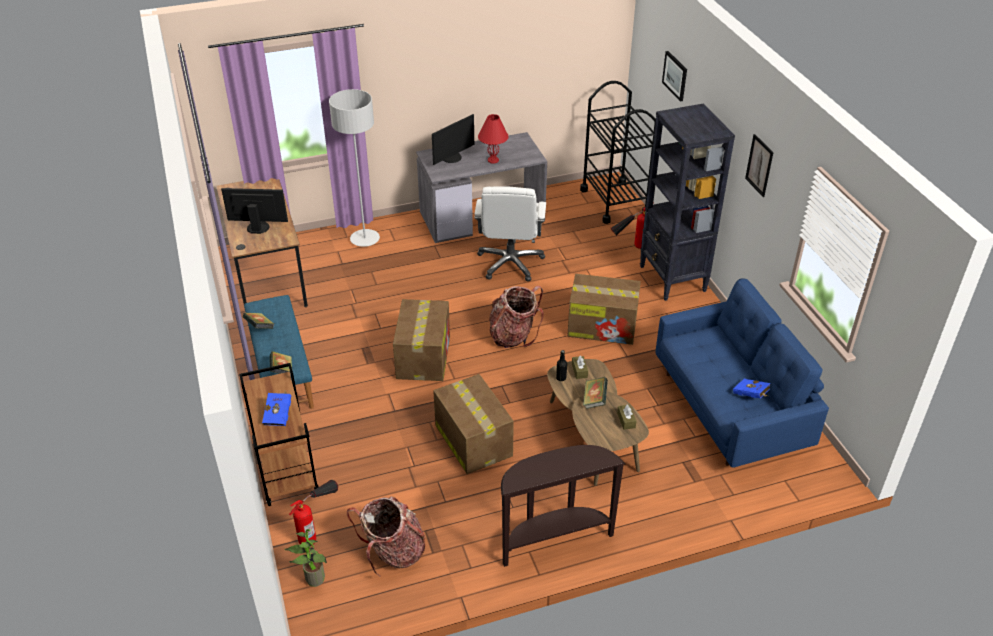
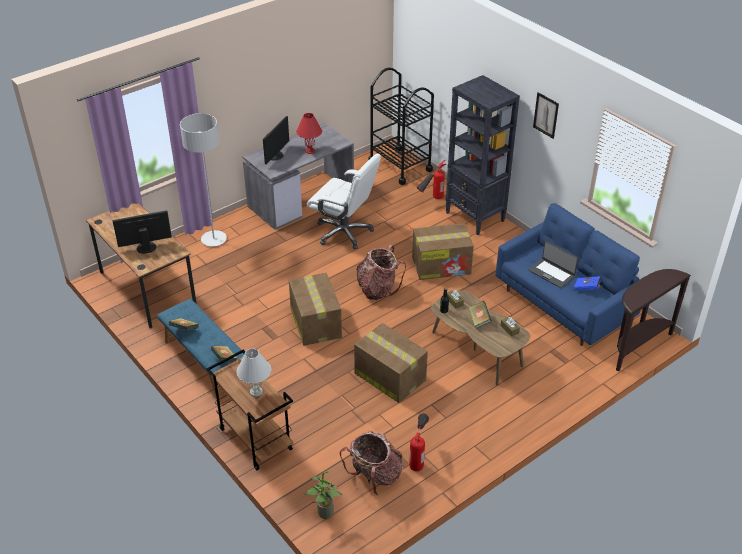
camera: 20 degrees left, 0 degrees up
(279, 414) = (256, 392): blue book -> white table lamp
(318, 528) = (306, 475): fire extinguisher -> fire extinguisher (418, 455)
(510, 263) = (344, 232): white office chair -> white office chair turned 45 degrees counterclockwise
(553, 539) = (487, 432): brown console table -> brown console table (637, 346)
(675, 75) = (447, 56): picture -> none
(715, 365) = (552, 273): none -> laptop

